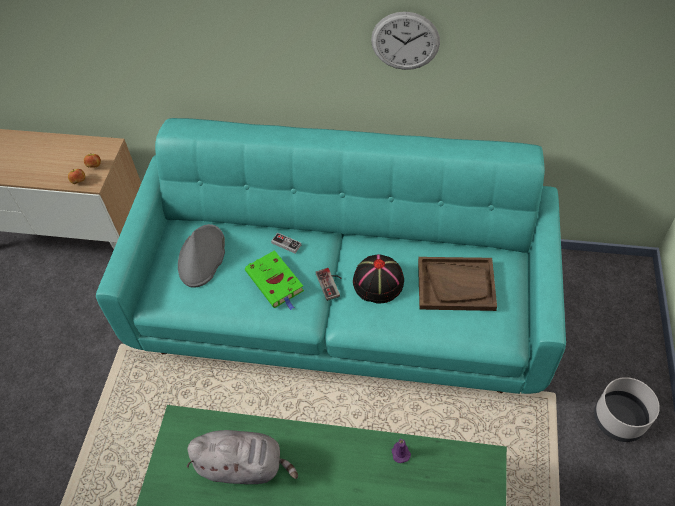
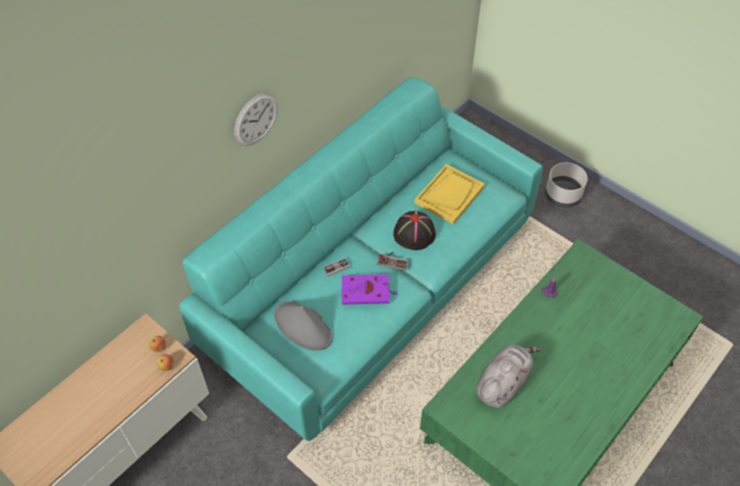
camera: 60 degrees left, 0 degrees up
(276, 282) = (367, 291): green book -> purple book
(405, 41) = (328, 63): wall clock -> wall clock (256, 119)
(456, 285) = (449, 195): brown tray -> yellow tray

